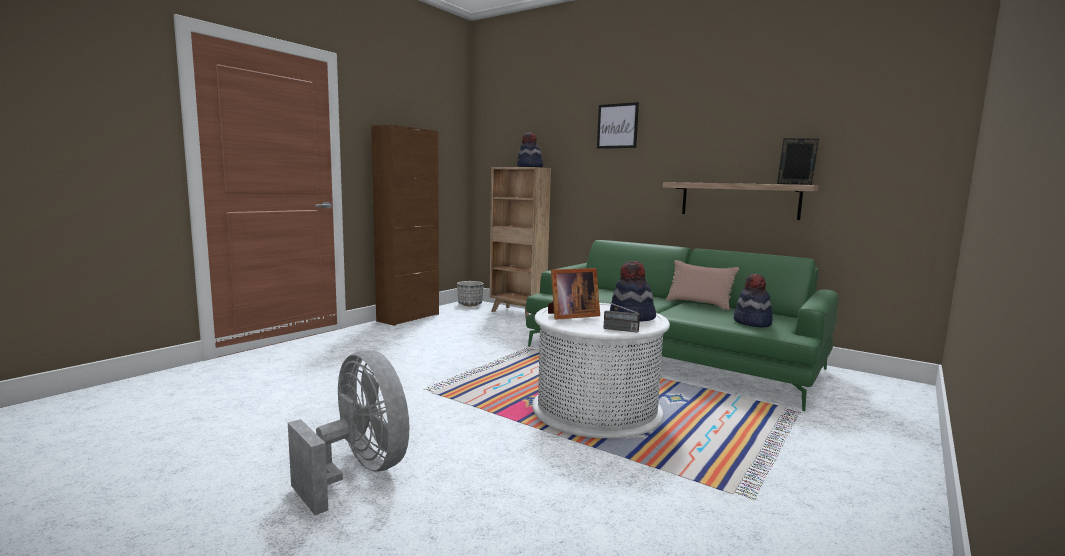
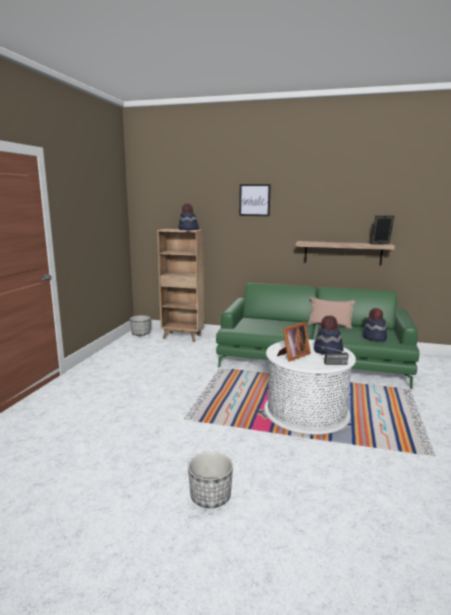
camera: 20 degrees left, 5 degrees up
(359, 472) = (210, 497): grey fan -> planter
(408, 317) = (106, 354): brown cabinet -> none

